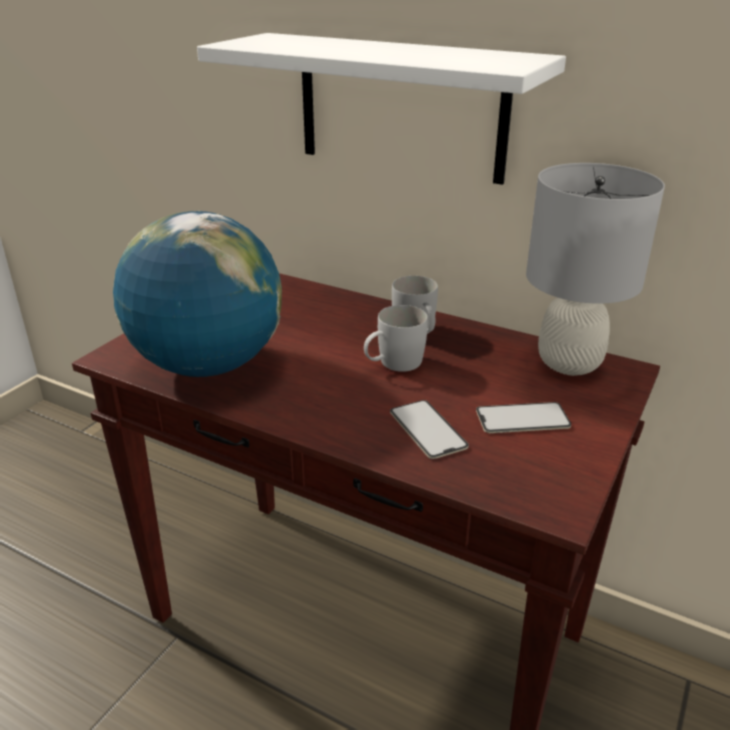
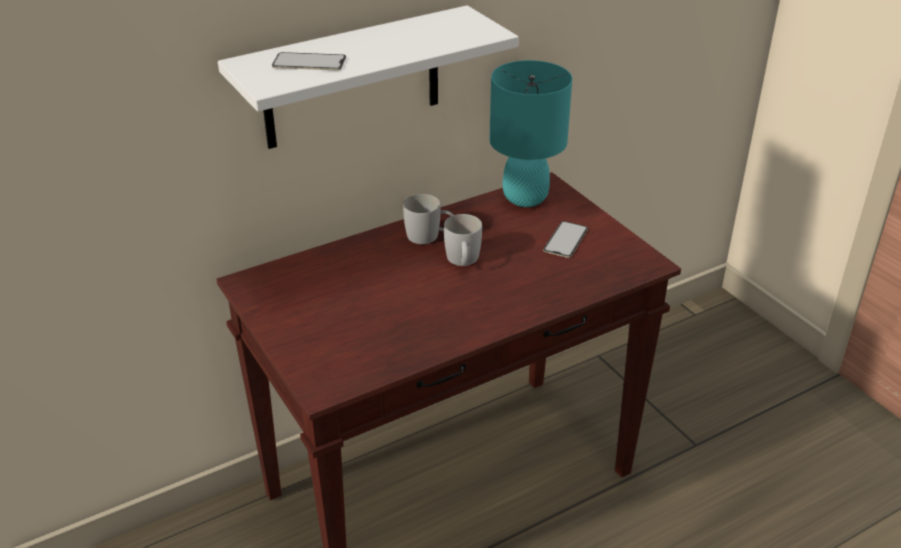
camera: 60 degrees left, 5 degrees up
(208, 366) = (387, 342): globe -> none
(427, 429) = (549, 276): phone -> phone (309, 62)
(570, 364) = (524, 199): grey table lamp -> turquoise table lamp

